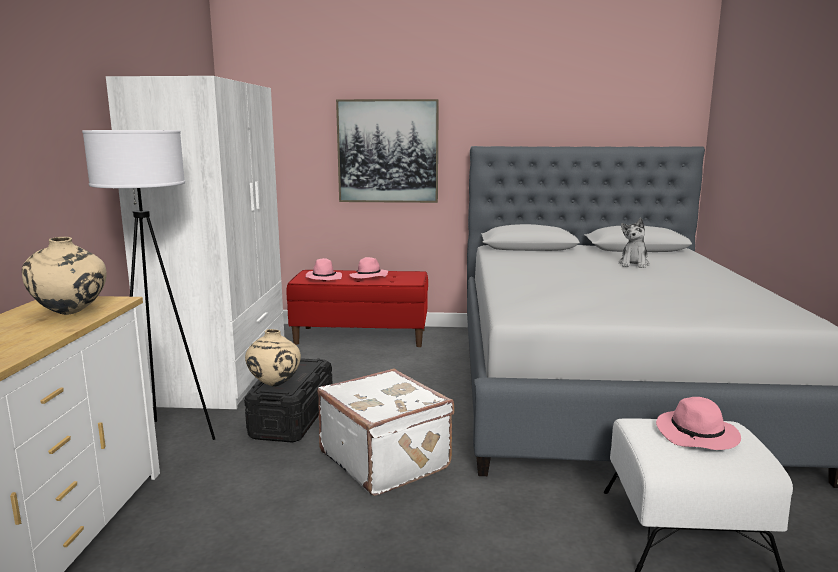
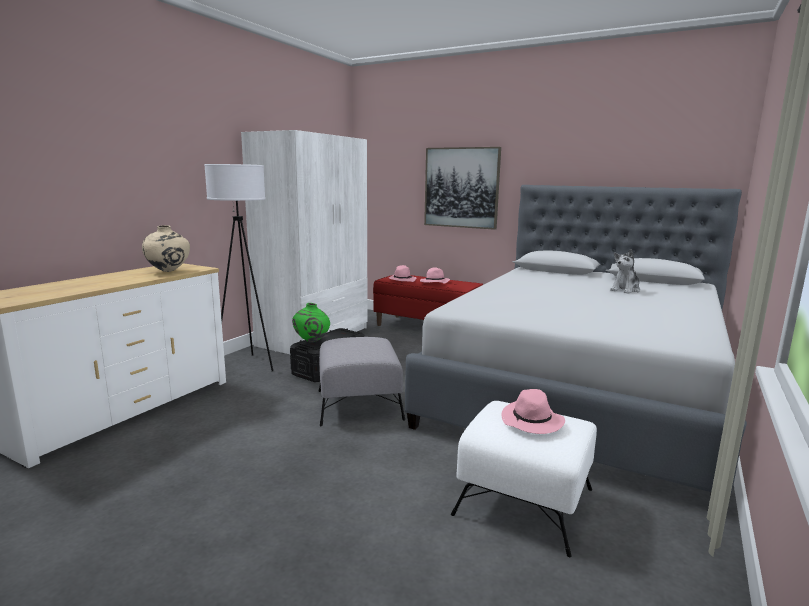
camera: 25 degrees right, 0 degrees up
(274, 385) = (311, 341): beige vase -> green vase
(386, 459) = (359, 404): white suitcase -> grey ottoman

